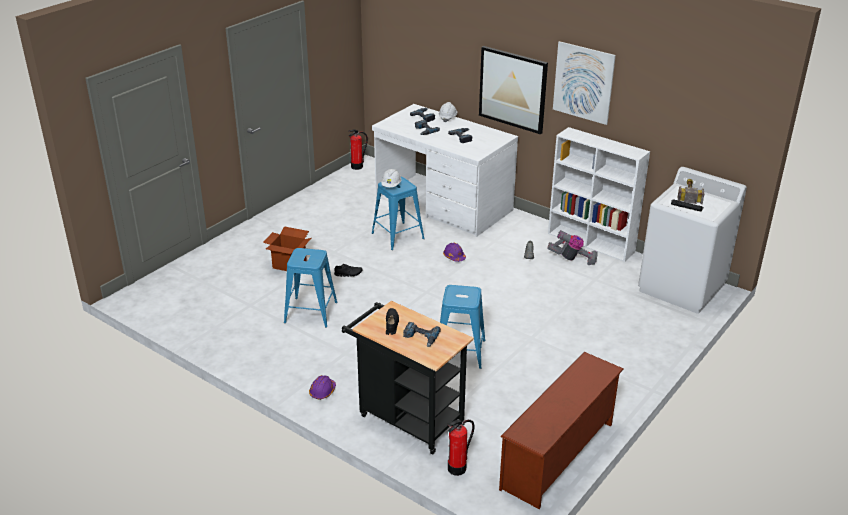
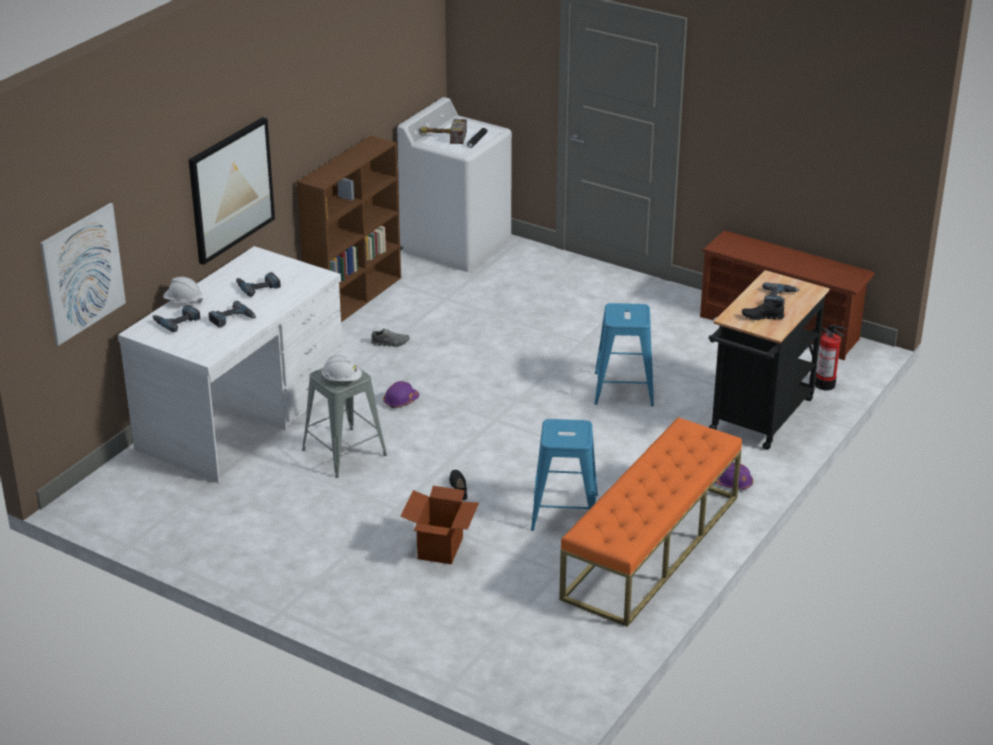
camera: 95 degrees left, 0 degrees up
(260, 344) = (651, 547): none -> orange bench
(357, 167) = (94, 513): fire extinguisher -> none
(398, 236) = (344, 452): blue stool -> grey stool
(572, 259) = (398, 312): vacuum cleaner -> none
(583, 82) = (300, 110): picture -> picture (83, 273)
(591, 242) = (355, 298): white bookcase -> brown bookcase

